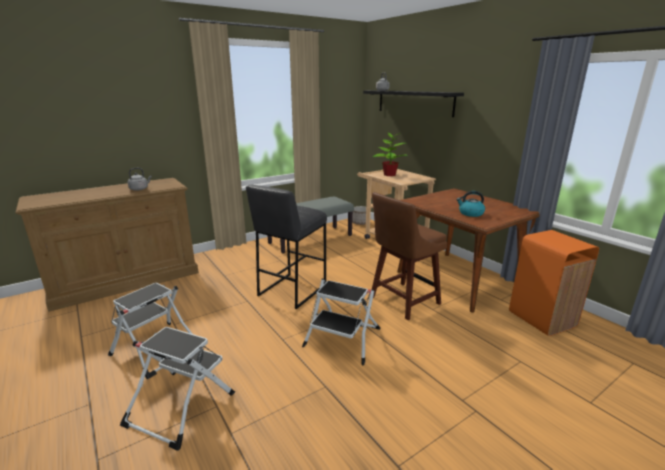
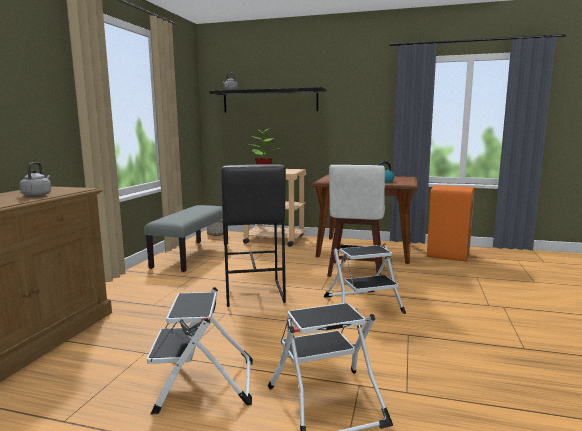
camera: 40 degrees left, 10 degrees down
(402, 301) = (355, 272): brown chair -> white chair

